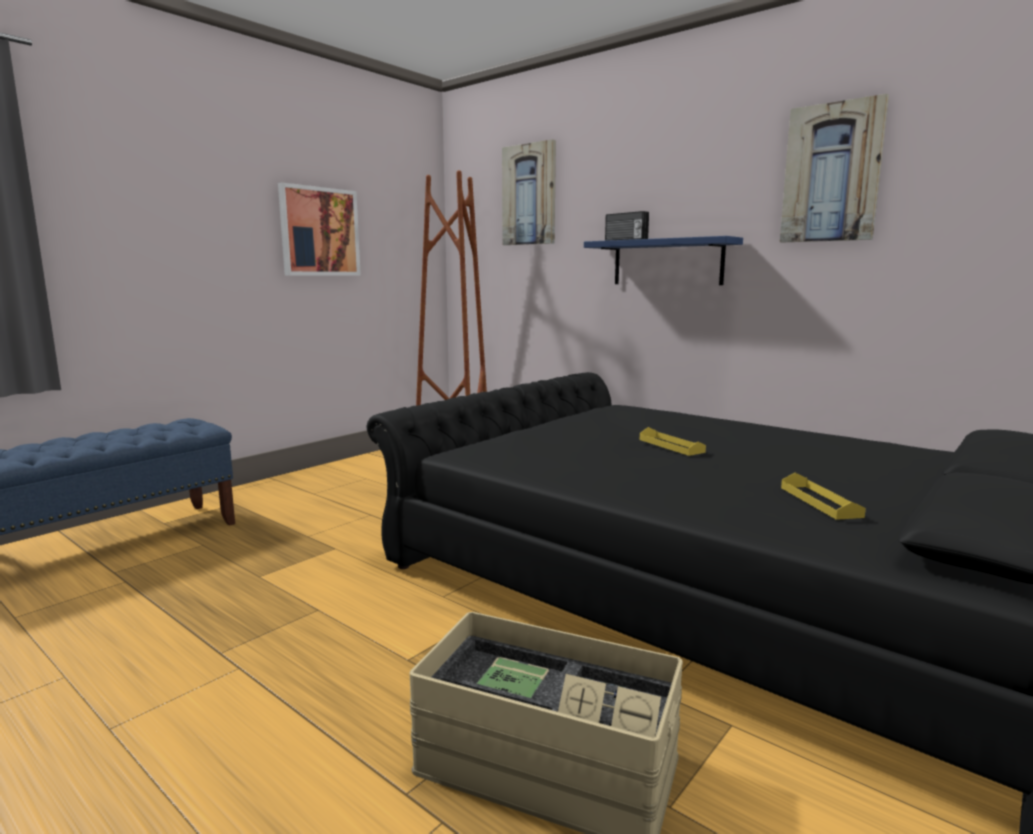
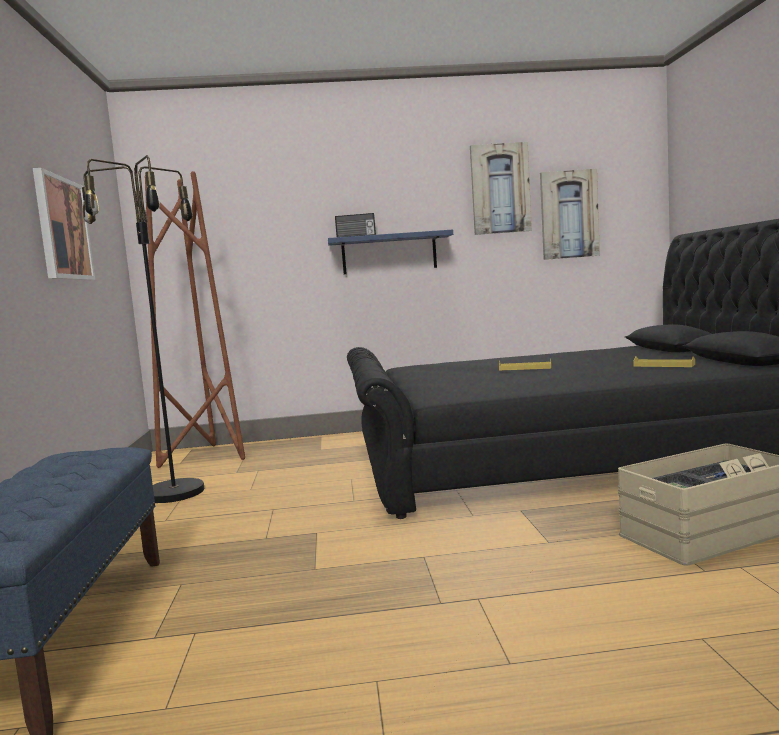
camera: 45 degrees left, 5 degrees down
(369, 473) = (173, 493): none -> floor lamp
(529, 195) = (240, 199): picture -> picture (569, 214)

